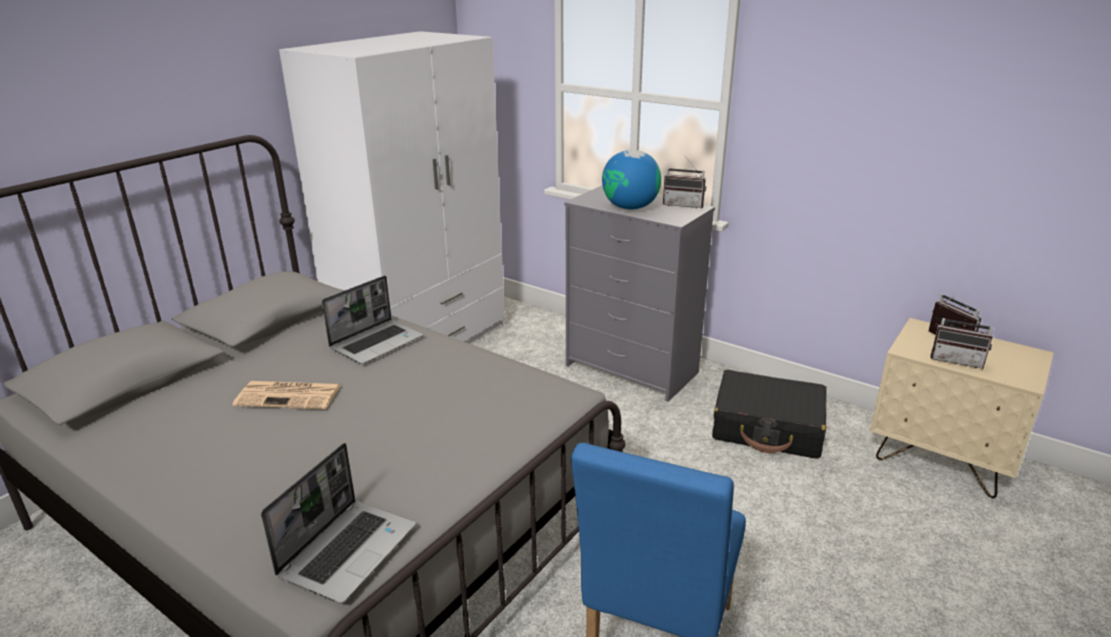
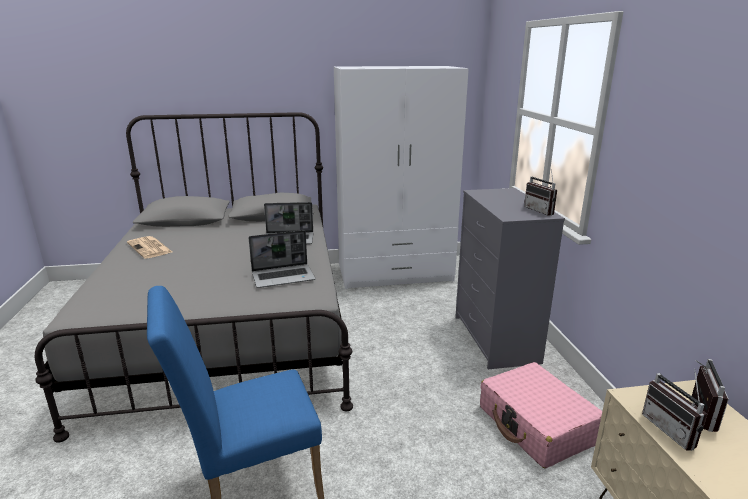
camera: 45 degrees right, 5 degrees down
(290, 395) = (216, 246): newspaper -> newspaper (150, 248)
(348, 550) = (110, 308): laptop -> laptop (284, 277)
(630, 207) = (497, 202): globe -> none
(768, 428) = (537, 425): black suitcase -> pink suitcase

